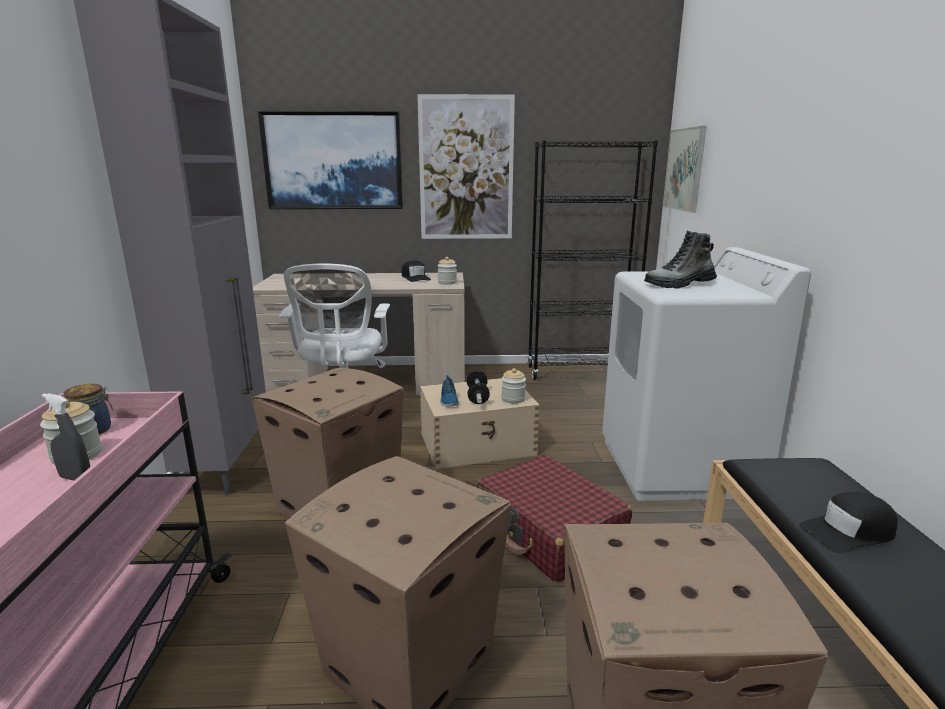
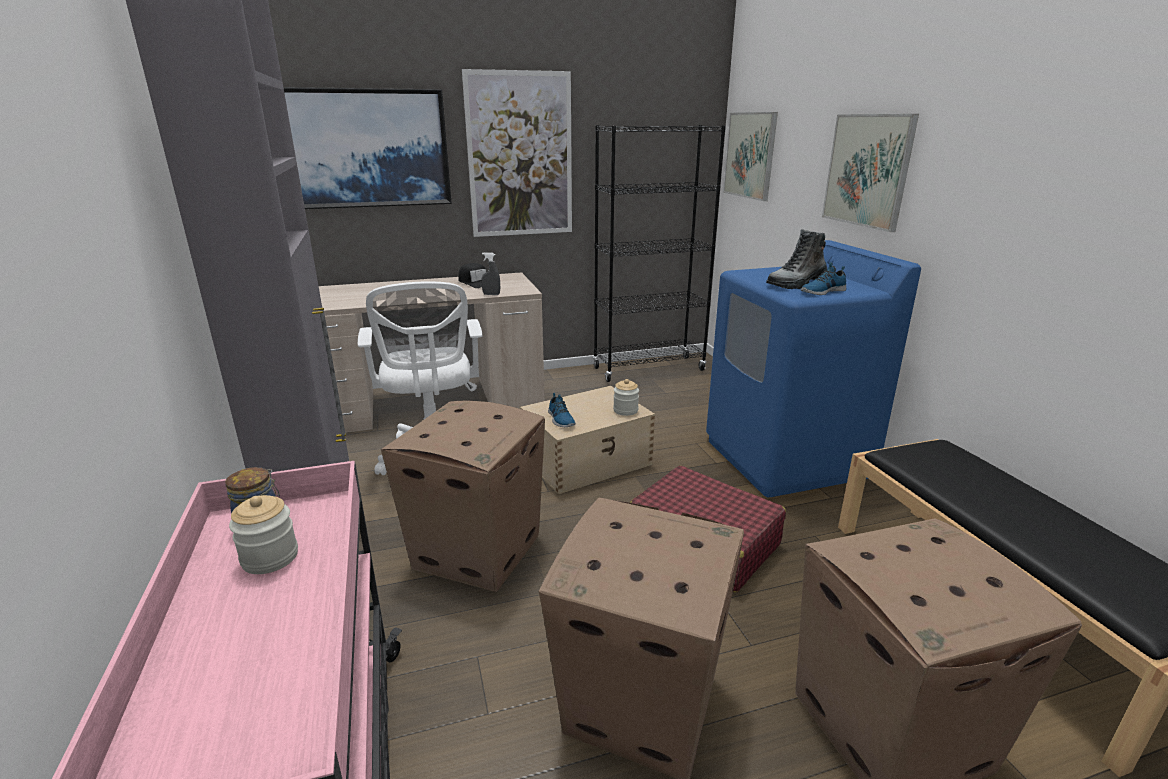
camera: 15 degrees left, 5 degrees up
(76, 478) = (298, 587): grey spray bottle -> grey spray bottle (491, 294)
(447, 282) = (517, 287): jar -> none
(477, 397) = (588, 412): dumbbell -> none
(678, 467) = (786, 458): white washing machine -> blue washing machine
(698, 291) = (822, 291): none -> shoe
(773, 176) = (867, 170): none -> picture
(849, 532) = (1002, 507): black cap -> none

